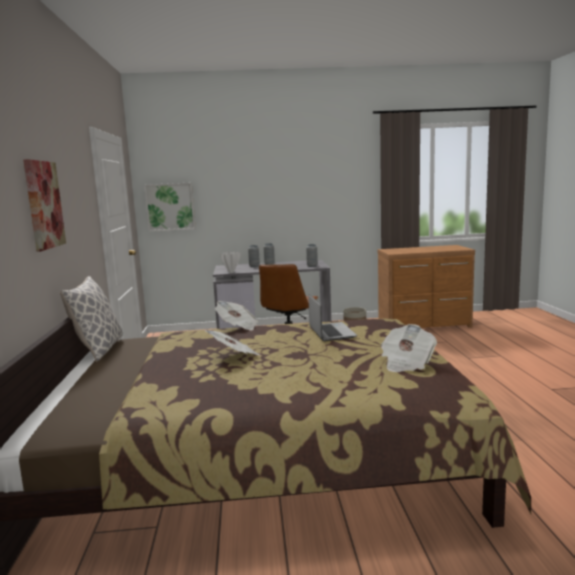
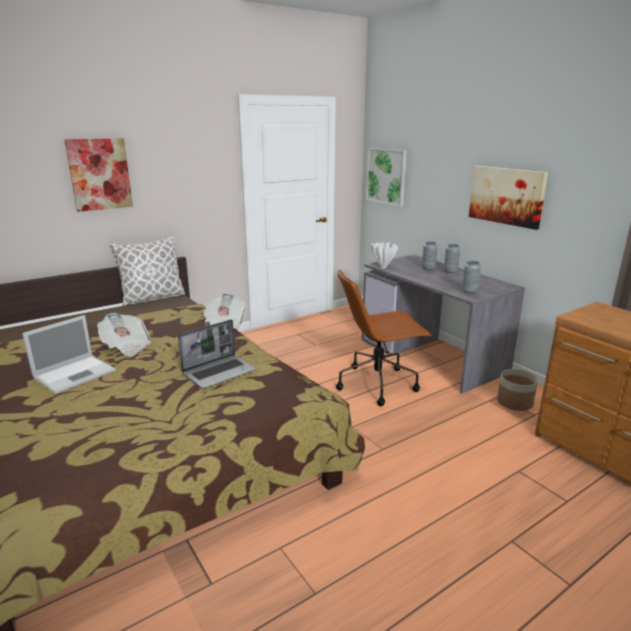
camera: 60 degrees right, 10 degrees up
(271, 373) = (76, 373): none -> laptop
(294, 203) = (506, 196): none -> picture
(406, 363) = (113, 439): newspaper -> none

